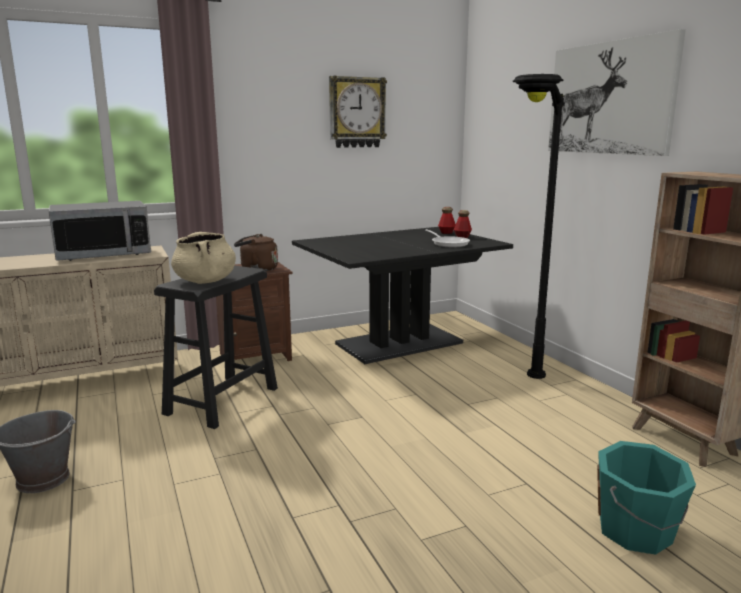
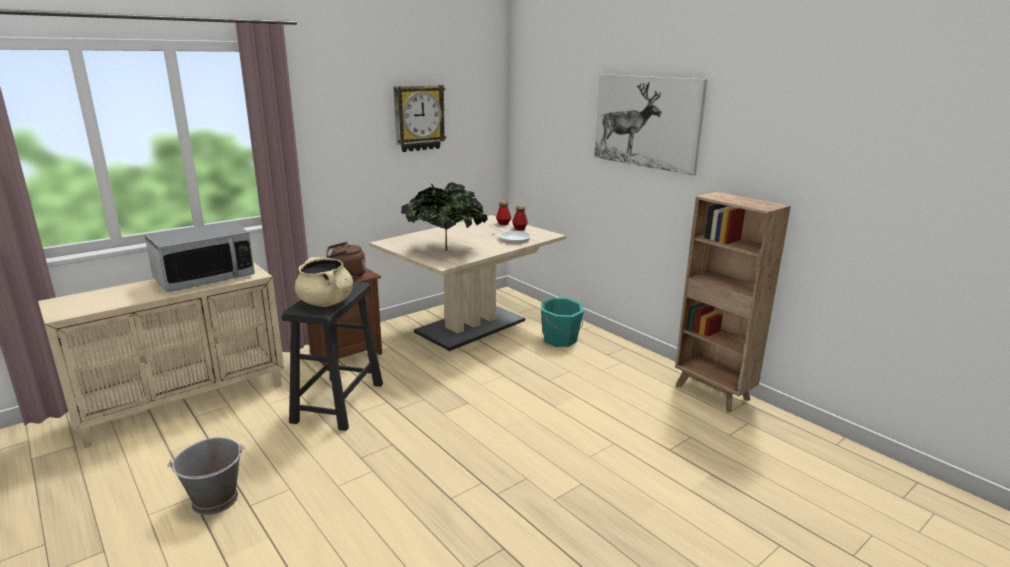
camera: 15 degrees left, 5 degrees up
(366, 249) = (445, 250): none -> potted plant
(399, 343) = (470, 326): black dining table -> beige dining table
(521, 397) = (587, 369): black floor lamp -> none
(636, 531) = (696, 468): turquoise bucket -> turquoise bucket (560, 339)

